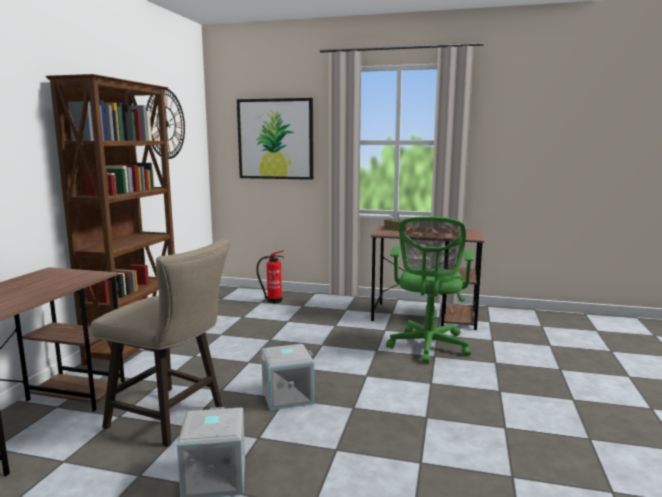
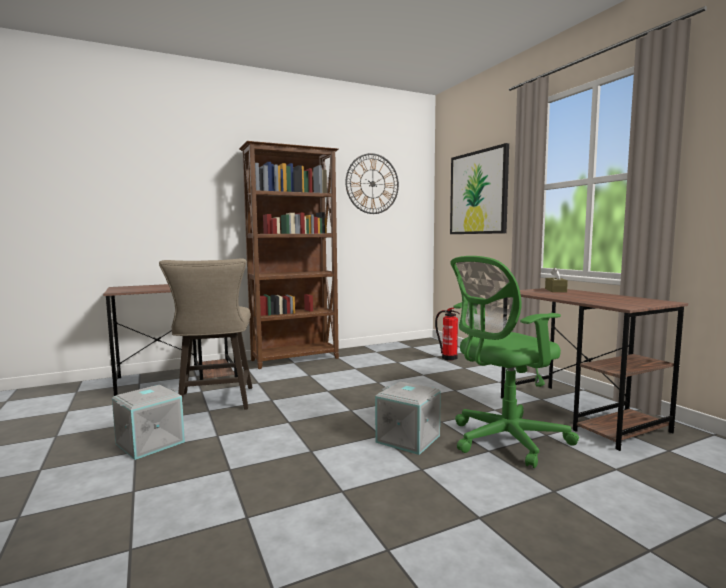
camera: 50 degrees right, 5 degrees down
(287, 395) = (294, 421): grey storage box -> grey storage box (409, 438)

